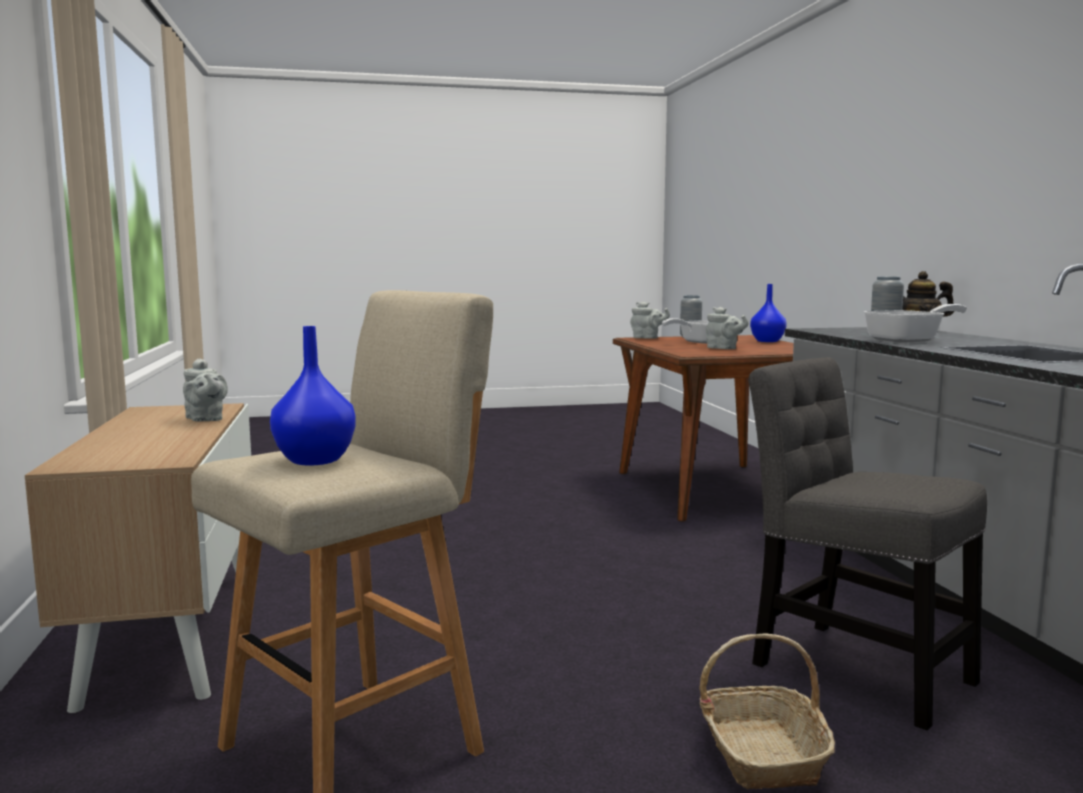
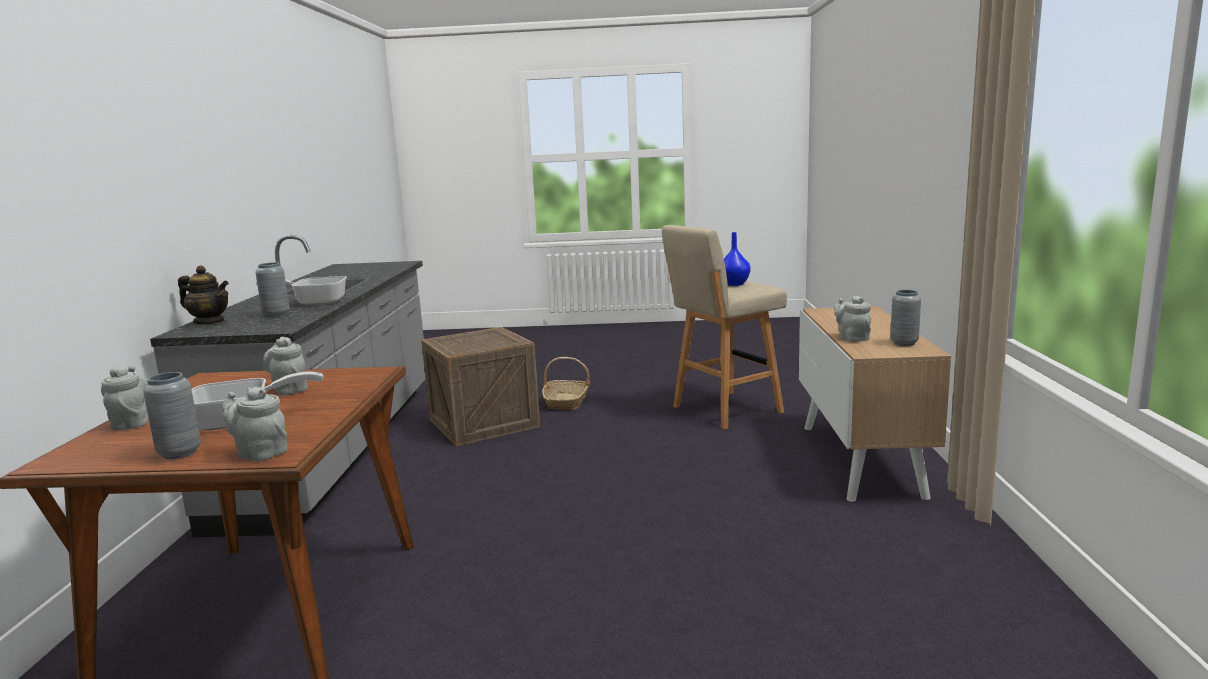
camera: 165 degrees left, 5 degrees up
(151, 415) = (904, 343): none -> grey vase
(766, 341) = (132, 423): blue vase -> grey teapot
(852, 668) = (483, 423): grey chair -> crate

